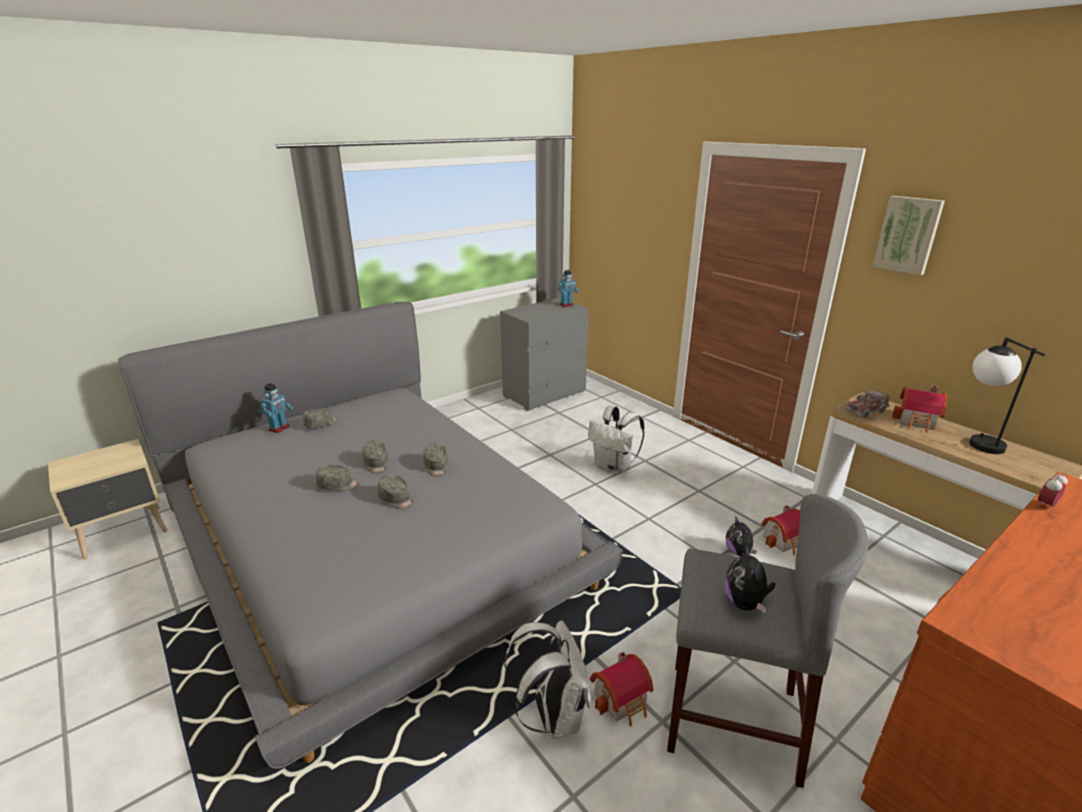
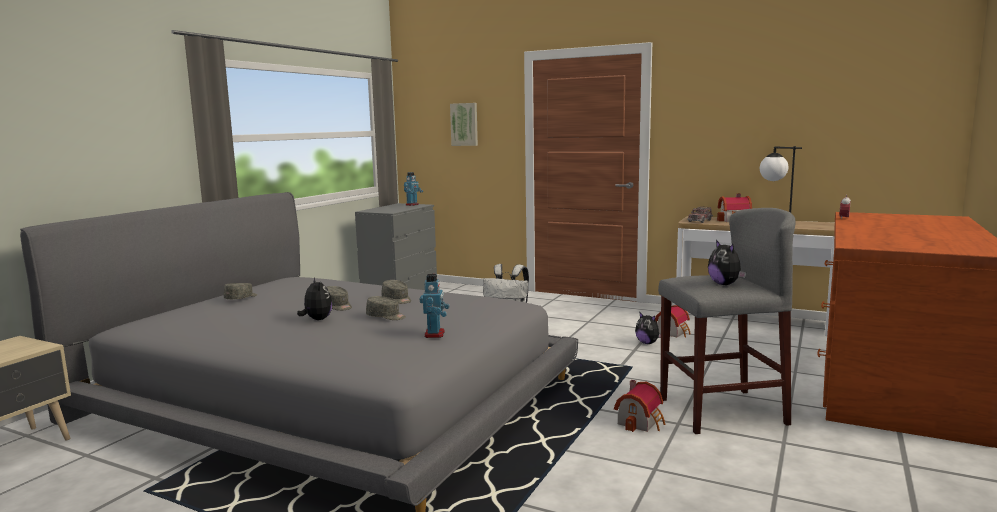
camera: 25 degrees left, 15 degrees down
(279, 428) = (196, 306): toy robot -> toy robot (435, 334)
(338, 485) = (317, 319): grey cap -> plush toy
(552, 715) = (598, 441): white backpack -> none
(908, 234) = (694, 95): picture -> picture (464, 124)

